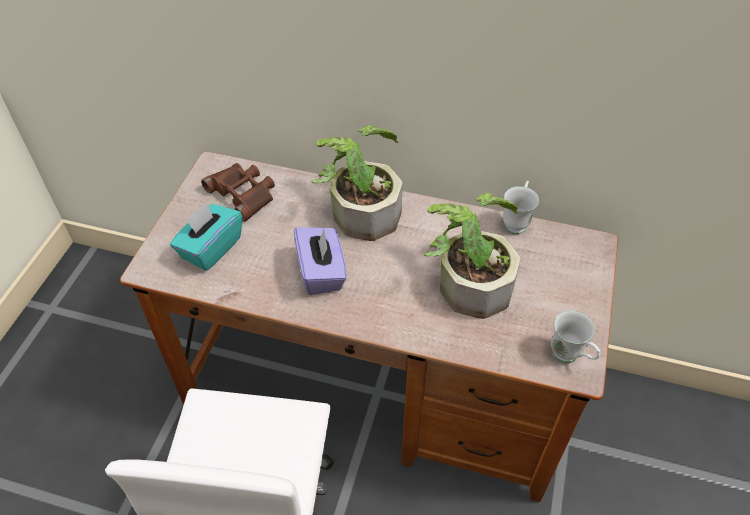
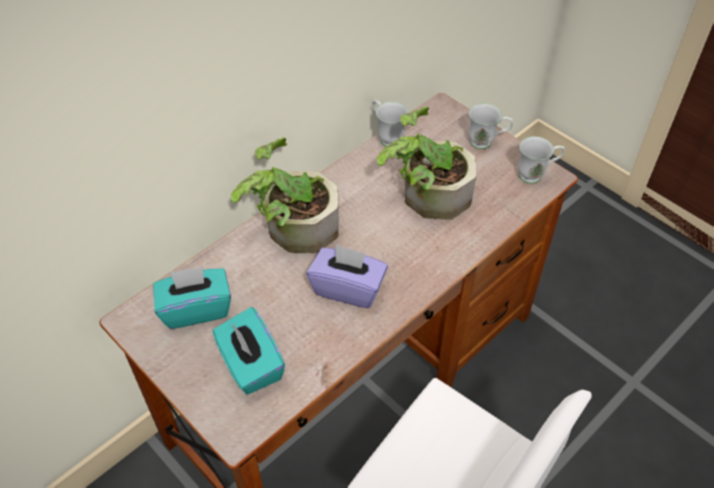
camera: 60 degrees left, 0 degrees up
(243, 193) = (196, 309): brown binoculars -> turquoise tissue box
(578, 298) = (486, 143): none -> white mug

